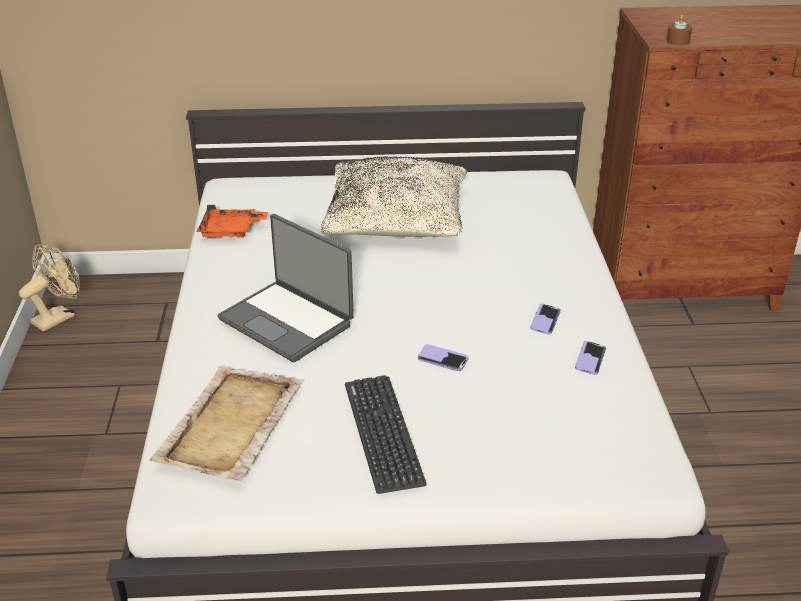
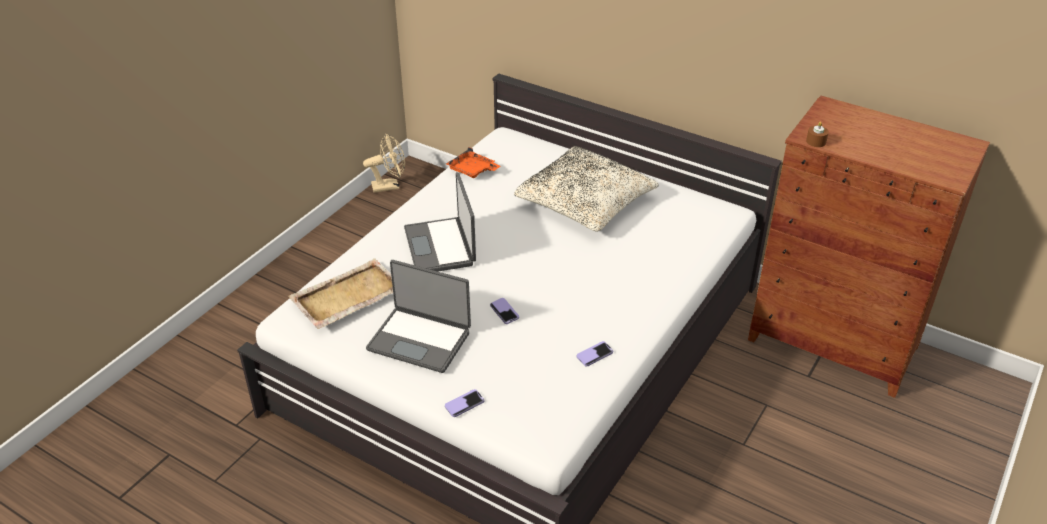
camera: 35 degrees right, 5 degrees up
(383, 433) = (420, 339): keyboard -> laptop
(545, 320) = (597, 316): phone -> phone (464, 404)

